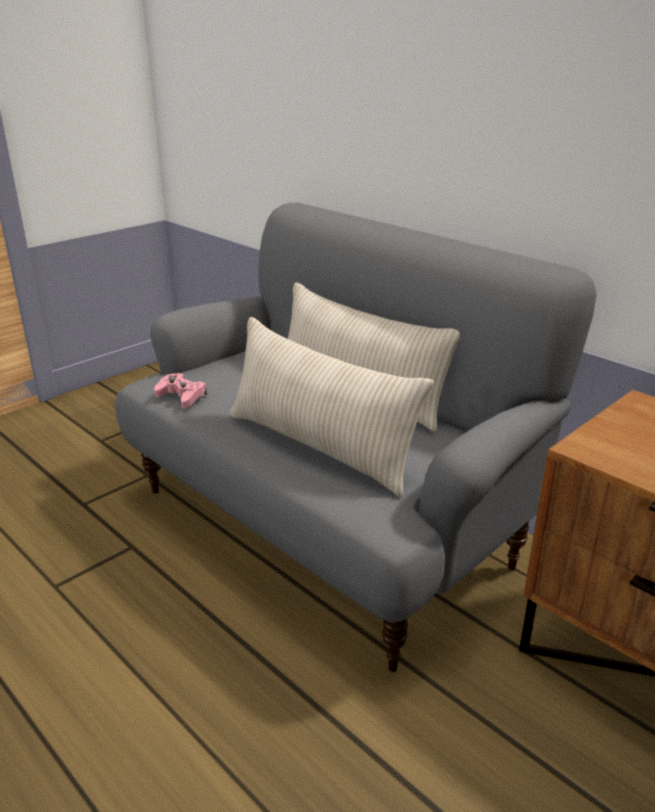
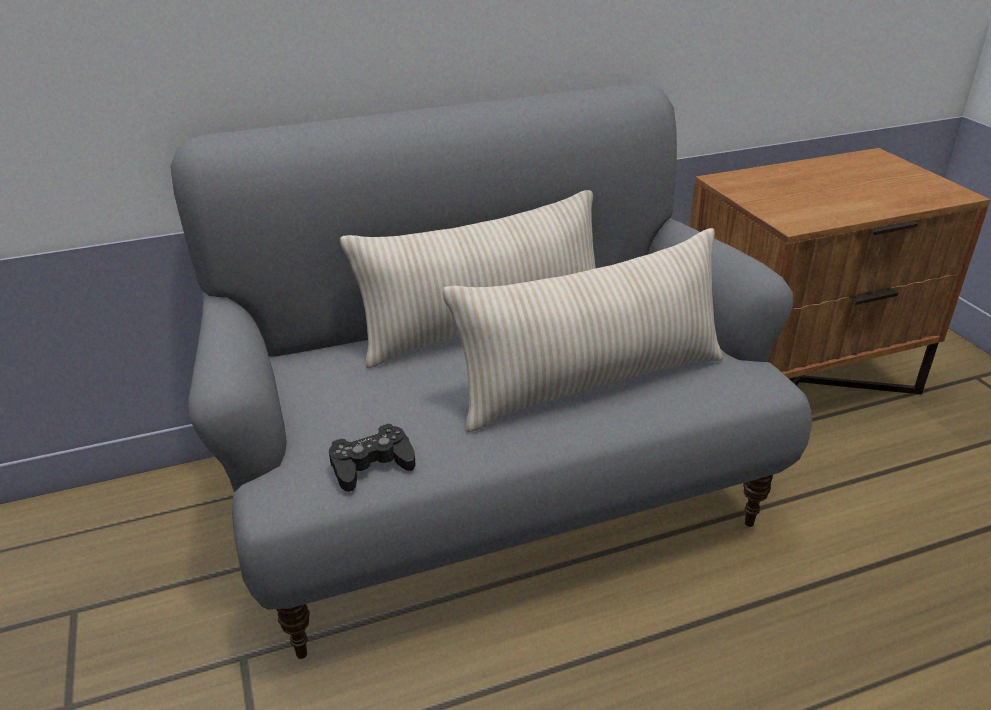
camera: 65 degrees left, 5 degrees up
(181, 396) = (371, 465): pink game controller -> black game controller

